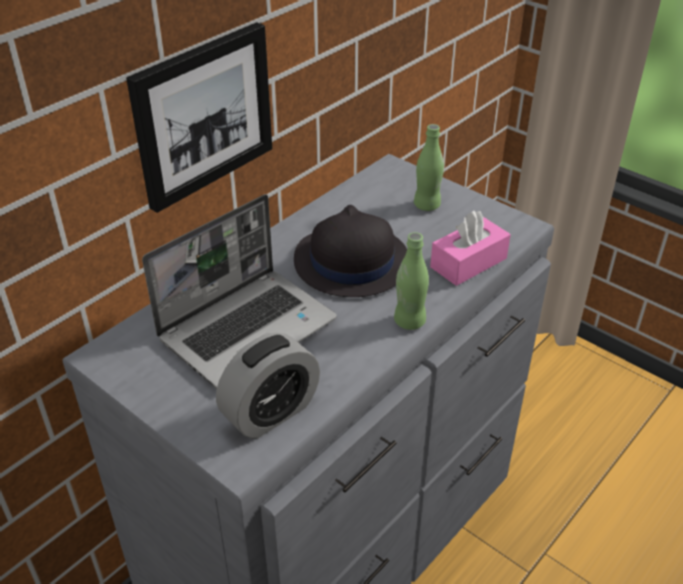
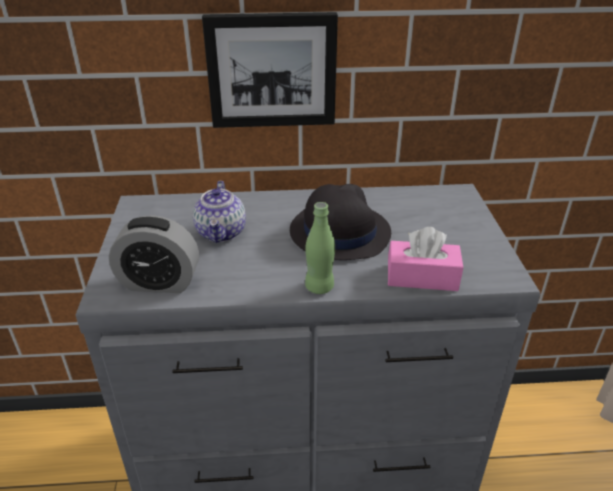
camera: 45 degrees right, 5 degrees down
(248, 328) = (222, 233): laptop -> teapot
(427, 205) = (449, 226): green bottle -> none

